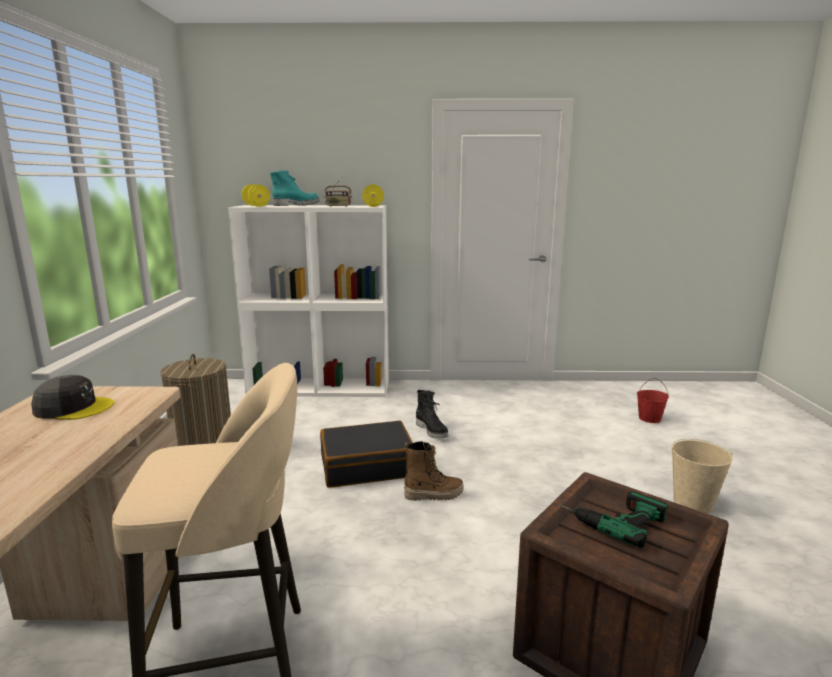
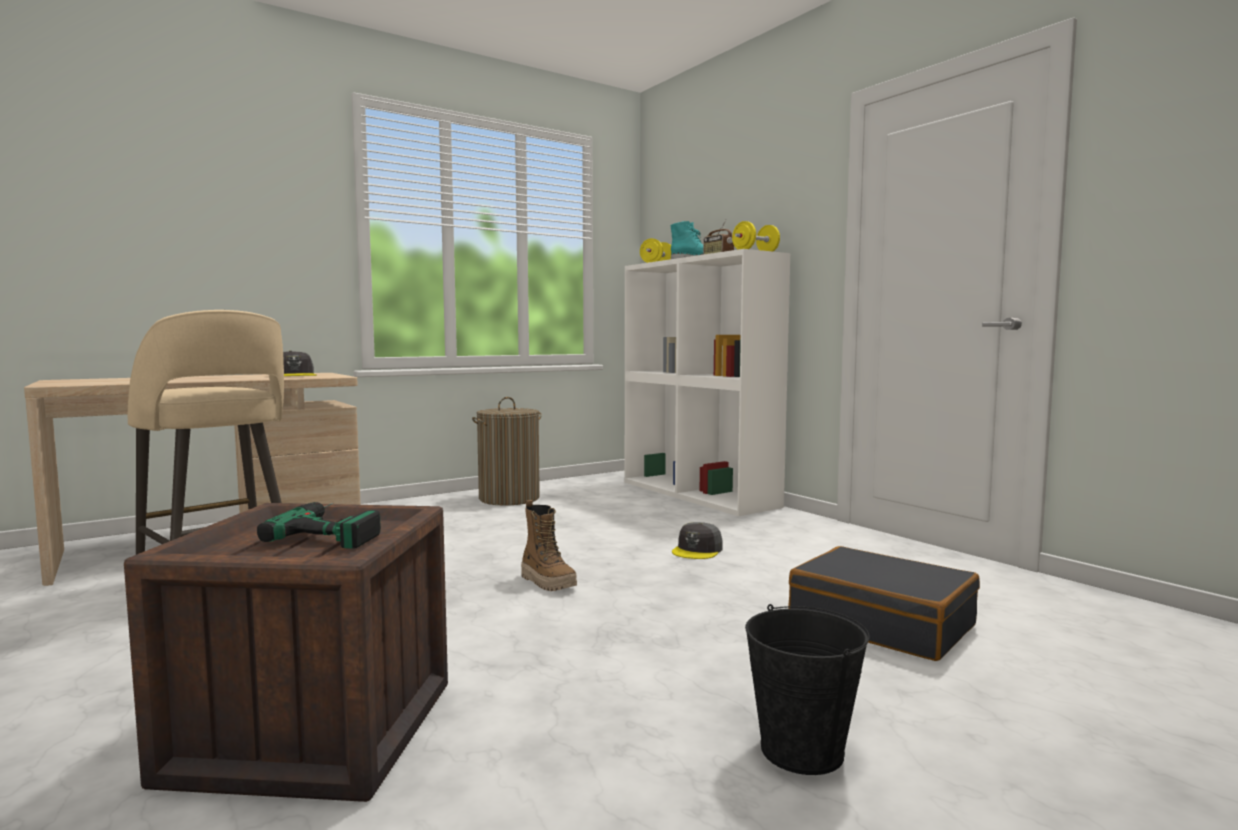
camera: 55 degrees right, 10 degrees down
(366, 466) = (565, 546): black suitcase -> black suitcase (881, 623)
(432, 431) = (697, 550): black boot -> grey cap
(649, 418) = (1091, 666): red bucket -> none
(693, 503) = (801, 750): beige bucket -> black bucket

